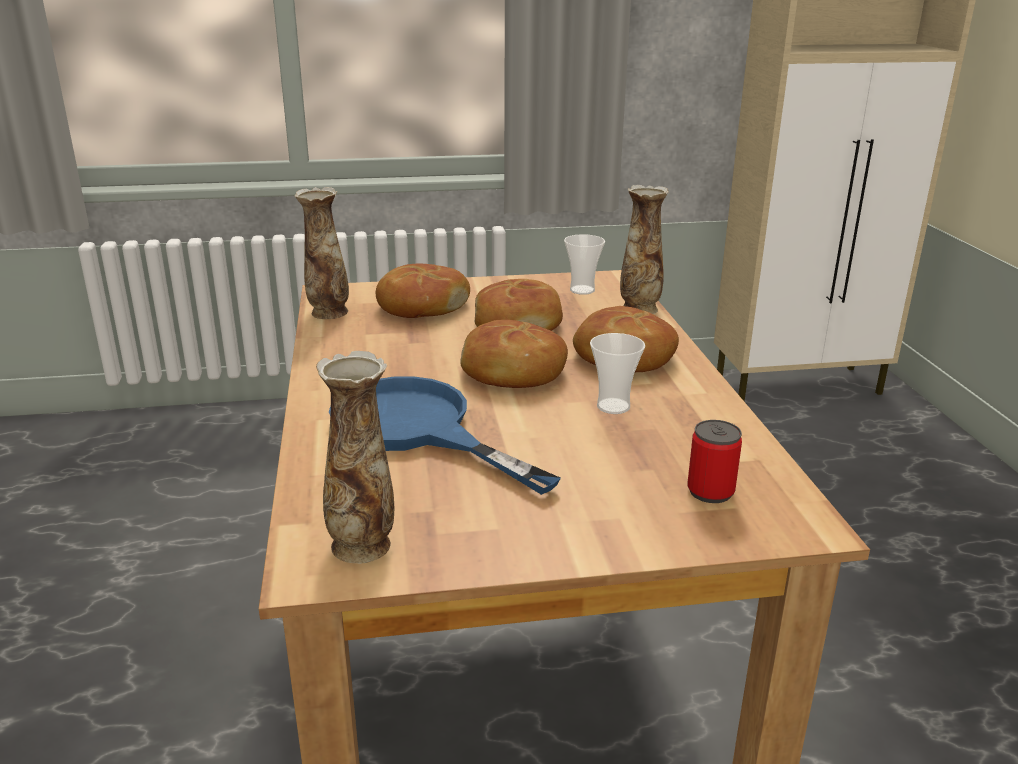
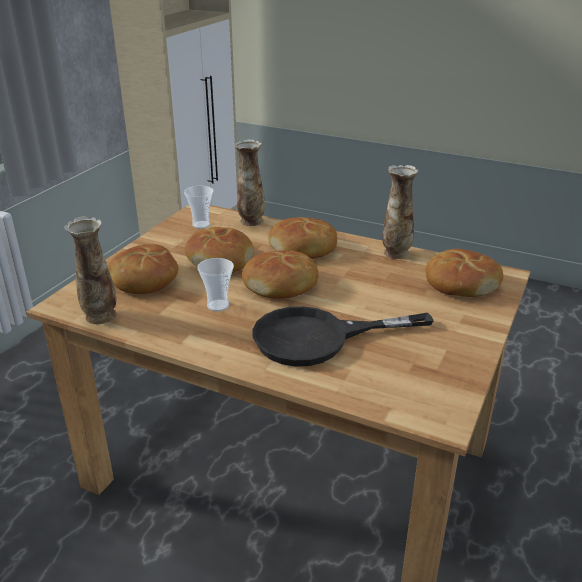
camera: 55 degrees left, 5 degrees up
(363, 545) = (430, 396): vase -> vase (396, 252)
(417, 429) = (318, 338): blue frying pan -> black frying pan
(613, 406) = (356, 273): cup -> cup (218, 305)
(710, 491) = (460, 284): can -> bread

